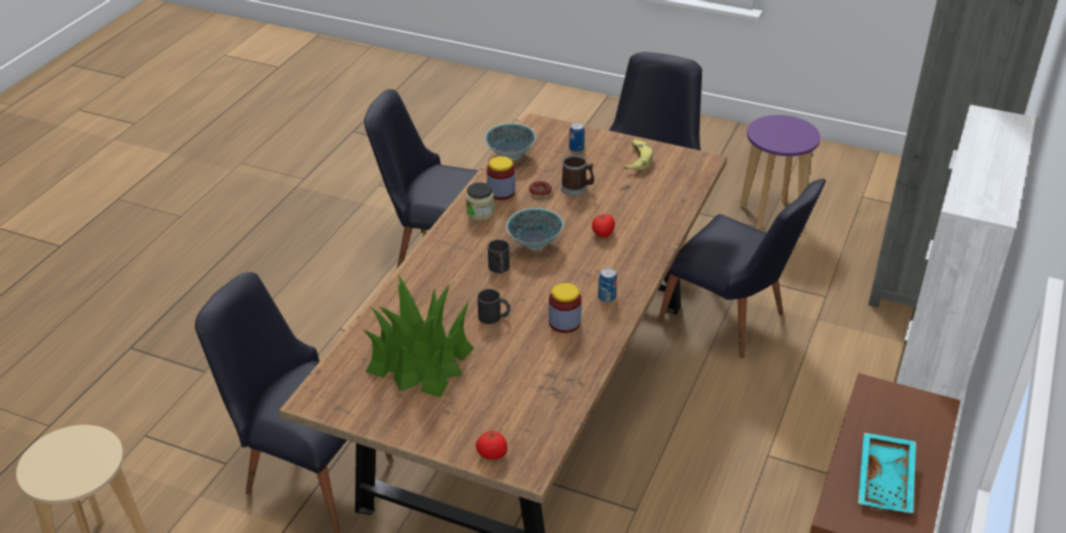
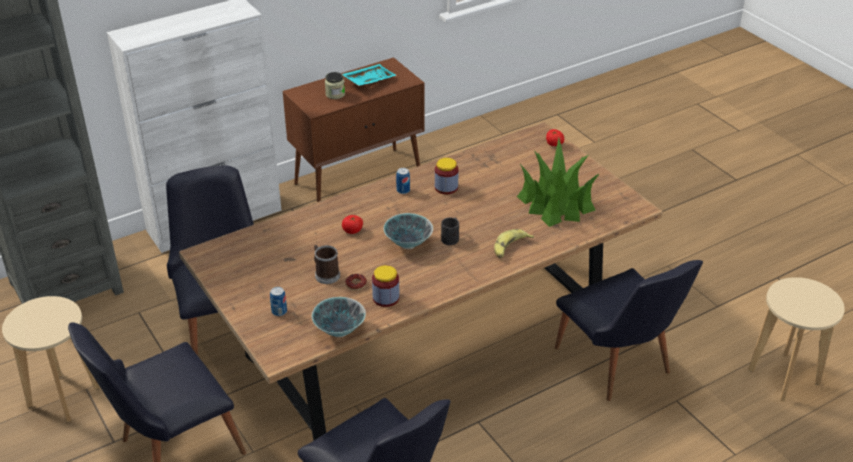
camera: 145 degrees left, 0 degrees up
(480, 213) = (421, 287): jar -> jar (335, 94)
(494, 317) = (486, 208): black mug -> none
(637, 160) = (248, 278): banana -> banana (510, 248)
(771, 217) = (63, 397): purple stool -> beige stool

